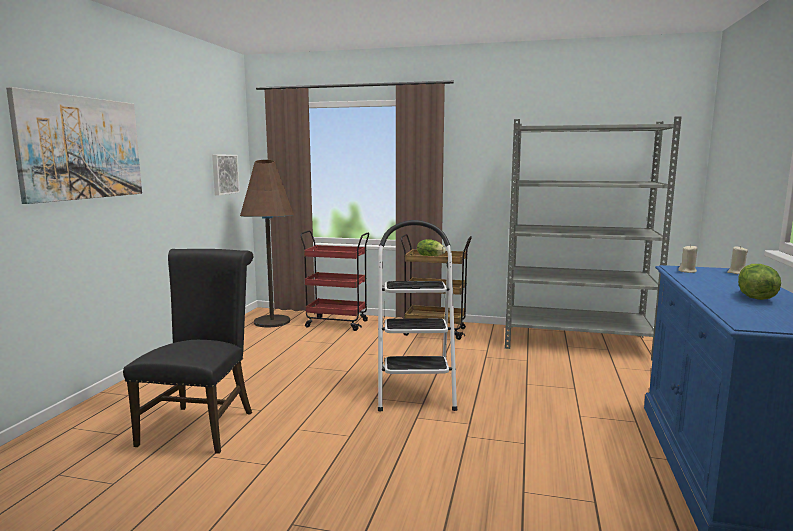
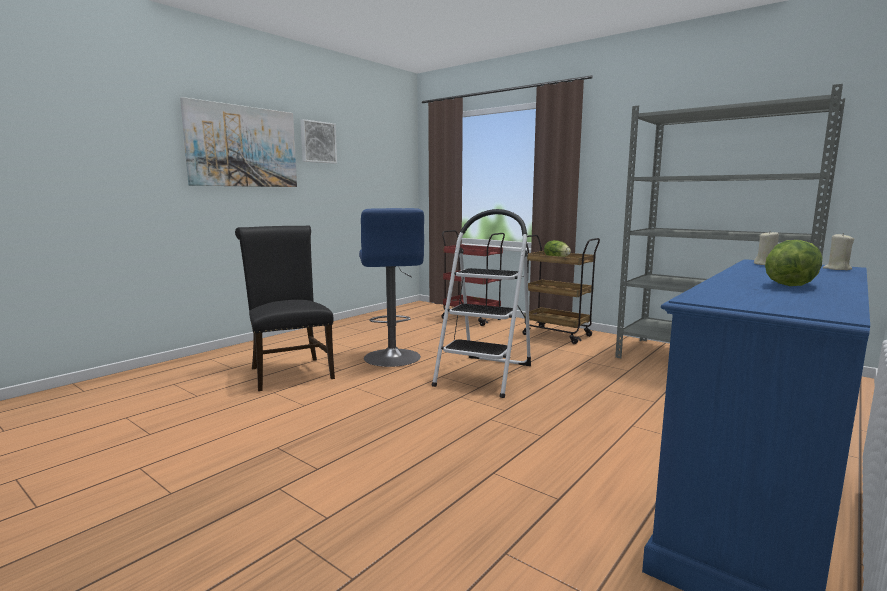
camera: 25 degrees right, 0 degrees up
(201, 425) = (289, 371): black chair -> black chair turned 60 degrees counterclockwise
(224, 174) = (387, 178): picture -> picture (317, 142)
(272, 322) = (419, 311): brown floor lamp -> none
(302, 385) = (391, 358): none -> blue stool

